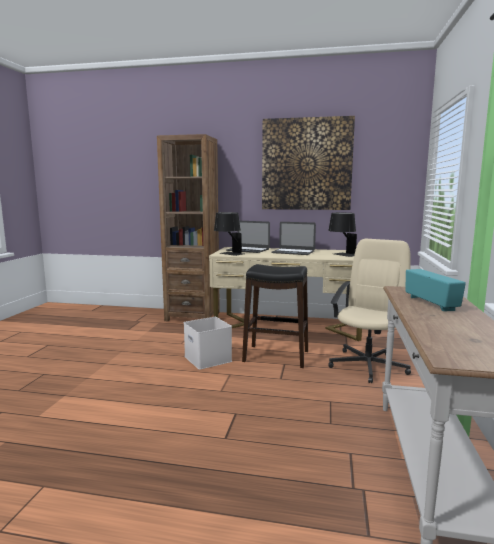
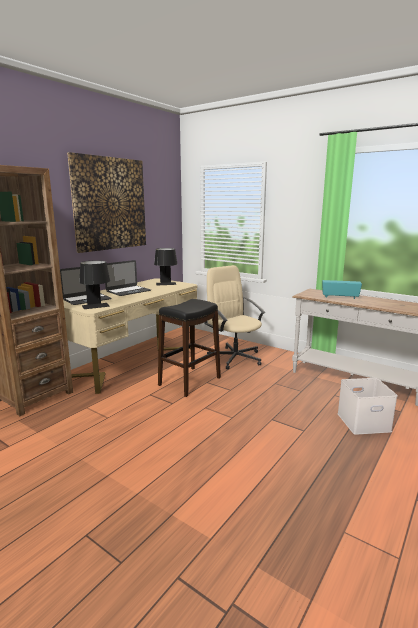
camera: 65 degrees left, 5 degrees up
(209, 359) = (164, 410): white storage box -> white storage box (364, 421)

